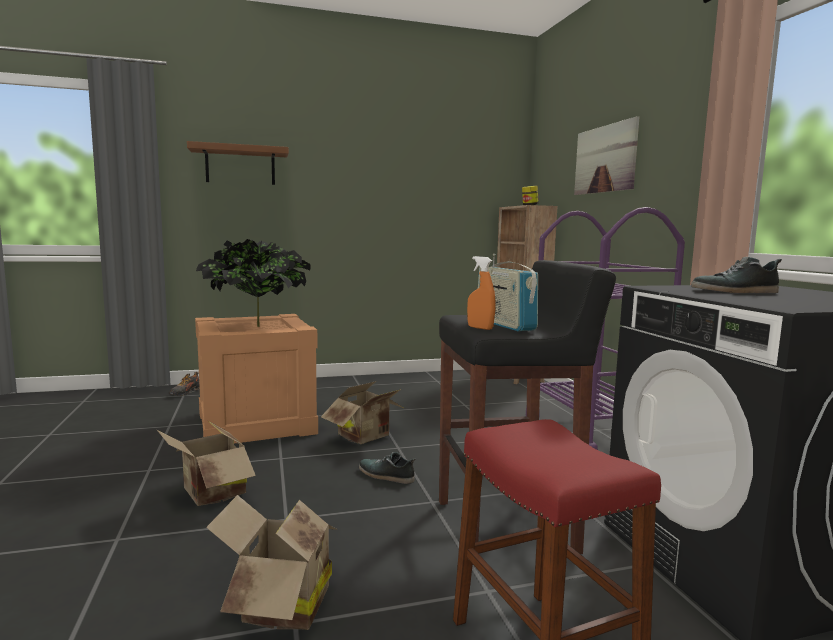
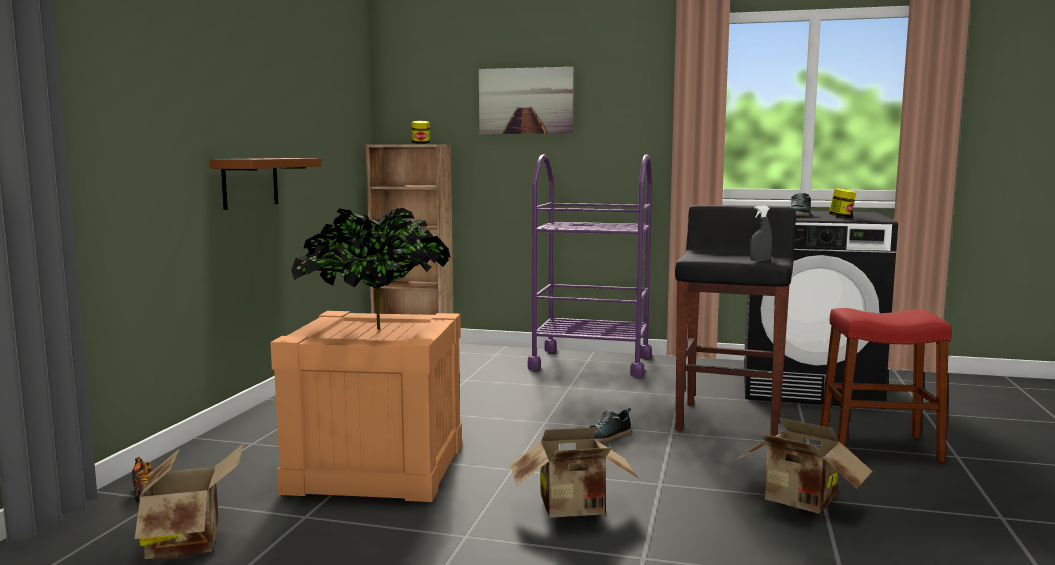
camera: 60 degrees left, 0 degrees up
(240, 166) = (139, 83): brown shelf -> brown shelf (250, 182)
(367, 437) = (501, 427): cardboard box -> cardboard box (191, 542)
(480, 328) = (760, 260): orange spray bottle -> grey spray bottle
(504, 324) = (747, 257): radio -> none
(773, 299) = (841, 217): none -> jar

